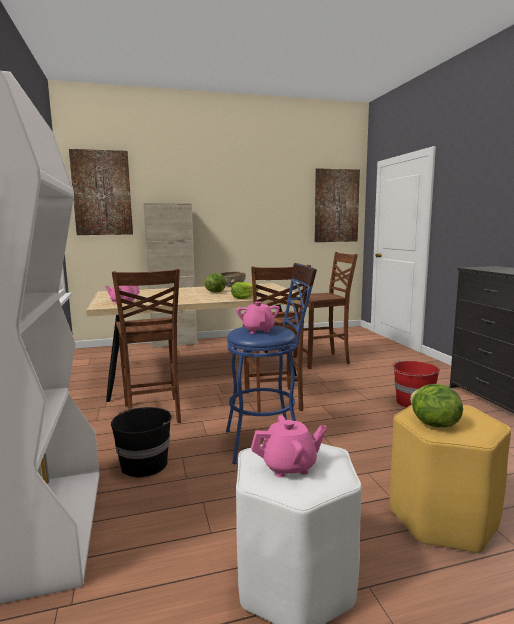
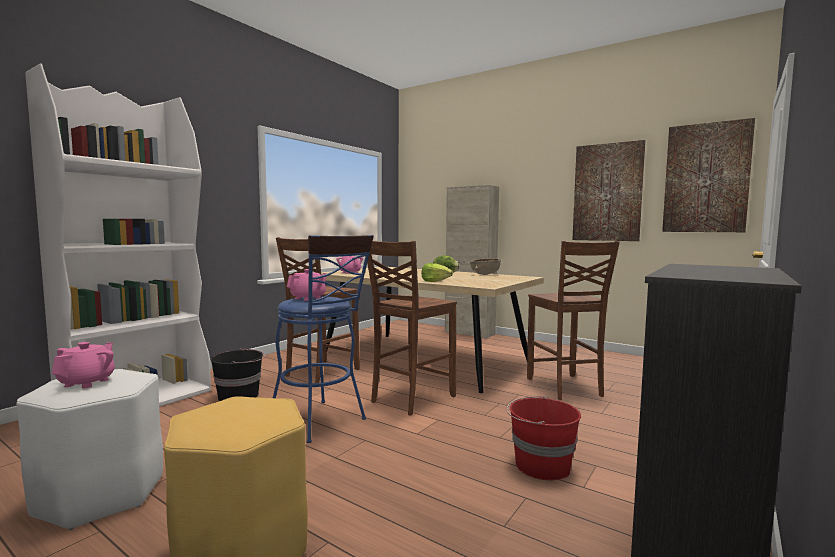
camera: 50 degrees right, 5 degrees down
(102, 193) = (427, 180): picture -> picture (607, 192)
(289, 466) = (87, 382): pink teapot -> pink teapot turned 120 degrees counterclockwise
(322, 361) = (565, 388): brown chair -> brown chair turned 45 degrees clockwise
(433, 424) = (213, 411): lettuce -> none

